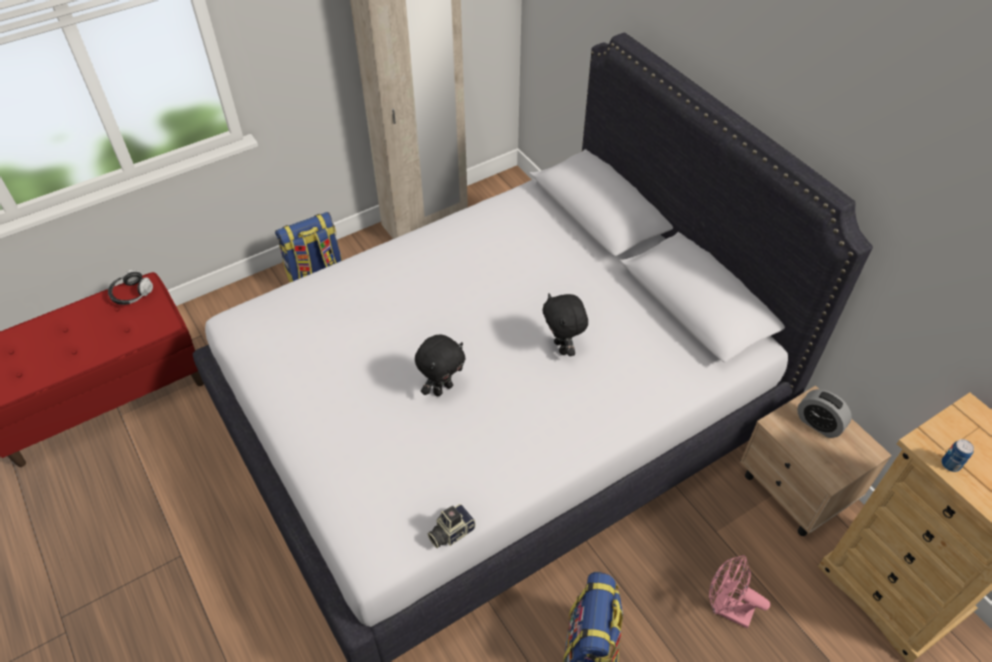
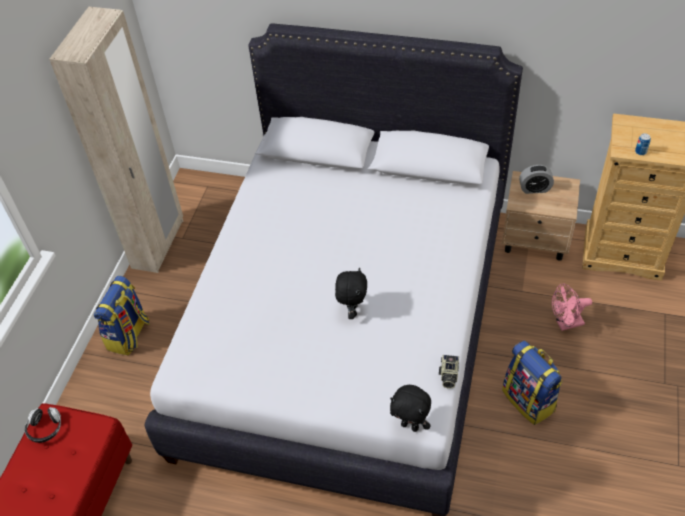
camera: 40 degrees left, 0 degrees up
(562, 347) = (389, 239): black plush toy -> black plush toy (410, 425)

